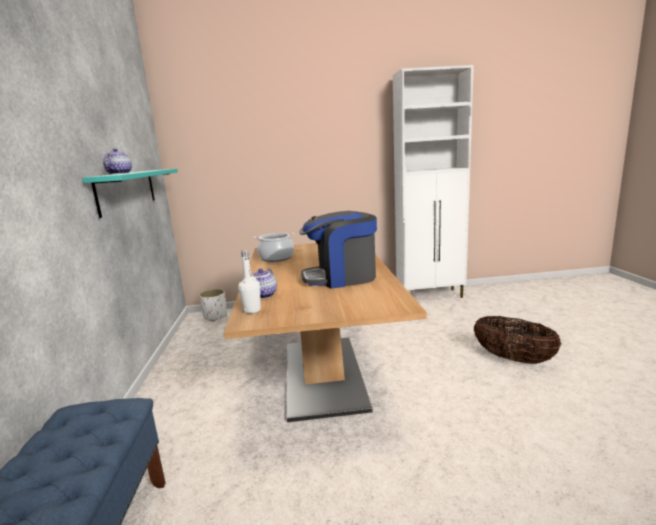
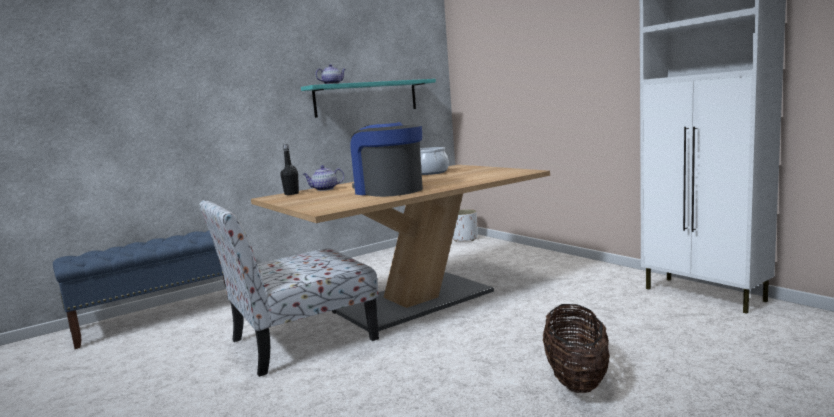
camera: 60 degrees right, 5 degrees down
(252, 310) = (291, 194): white bottle -> black bottle
(345, 460) = (299, 341): none -> chair

